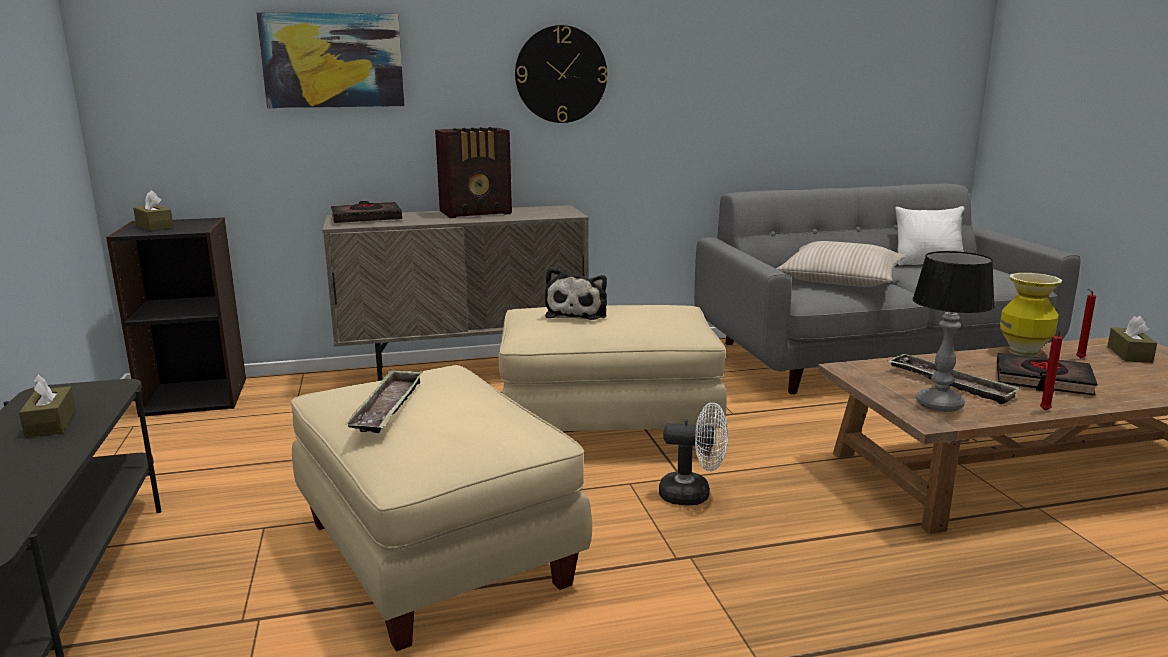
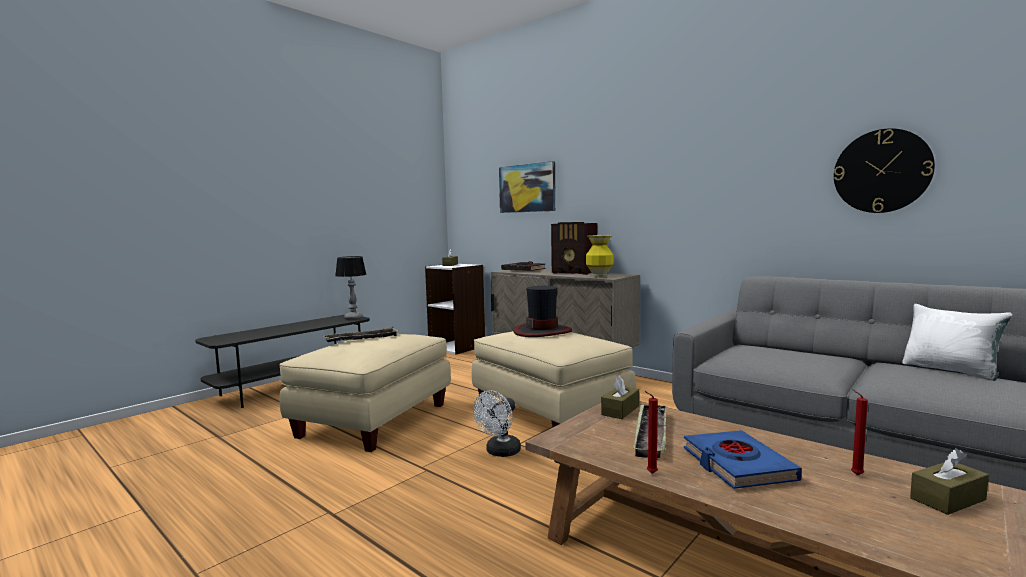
camera: 55 degrees right, 10 degrees down
(51, 423) = (319, 322): brown tissue box -> brown tissue box (620, 410)
(195, 396) = (457, 347): black bookcase -> white bookcase
(561, 74) = (637, 189): wall clock -> wall clock (881, 171)
(578, 313) = (542, 331): plush toy -> hat
(693, 495) = (500, 452): white fan -> white fan turned 60 degrees clockwise
(840, 279) = (790, 357): beige pillow -> none
(939, 404) = (595, 437): table lamp -> table lamp (354, 318)
(1023, 352) = (810, 449): vase -> vase (599, 276)
(1042, 380) = (737, 465): black book -> blue book

